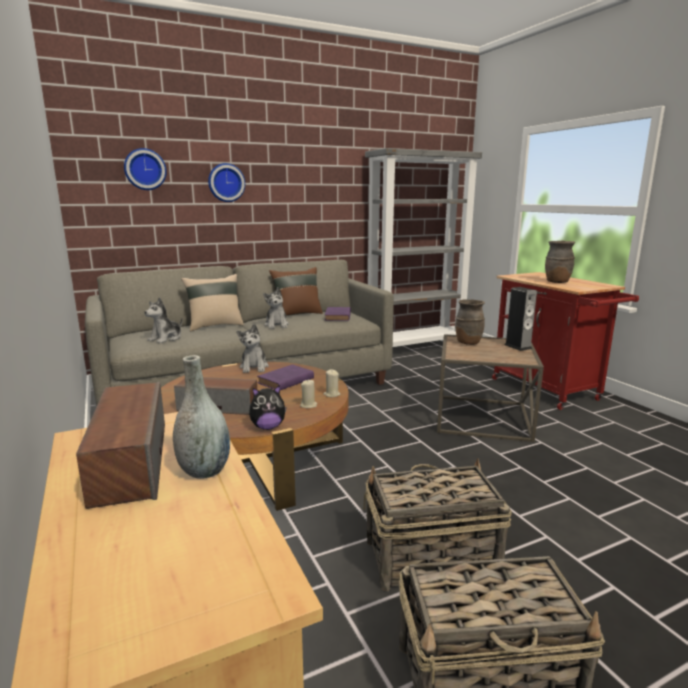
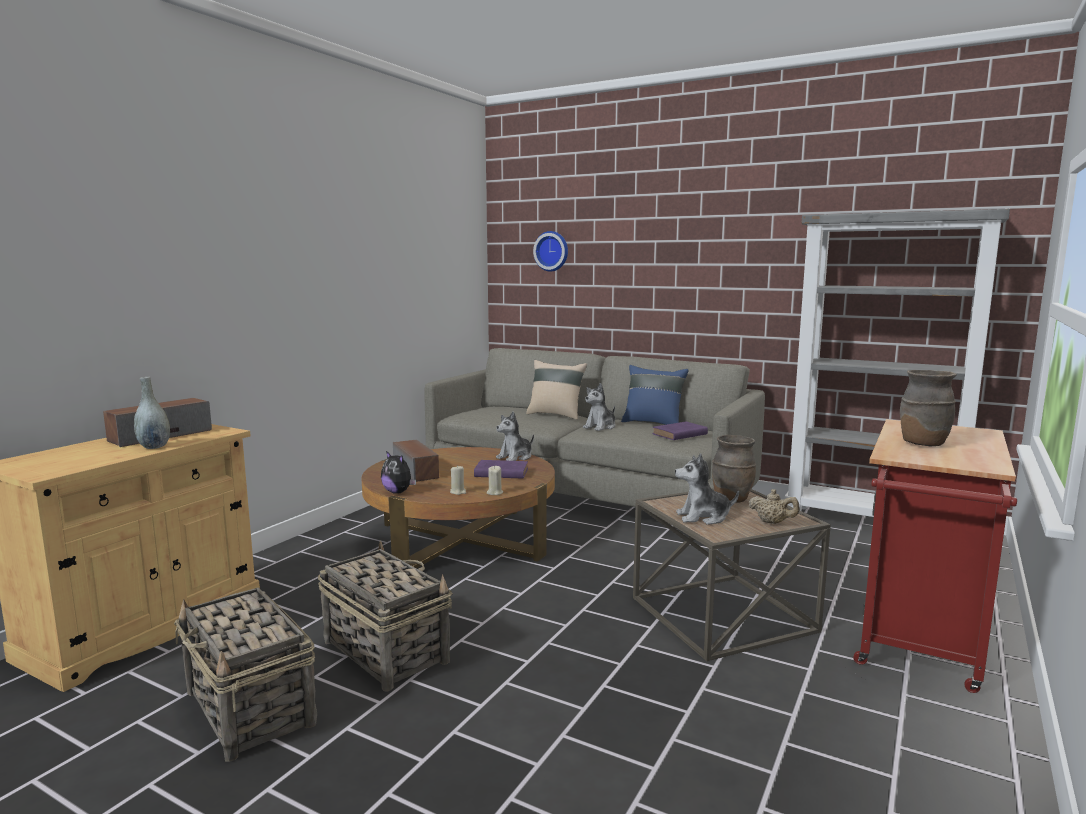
camera: 55 degrees right, 5 degrees down
(166, 338) = (494, 414): plush toy -> plush toy (703, 517)
(226, 182) = (626, 263): wall clock -> none
(297, 314) = (653, 423): brown pillow -> blue pillow
(518, 346) = (772, 522): speaker -> beige teapot

